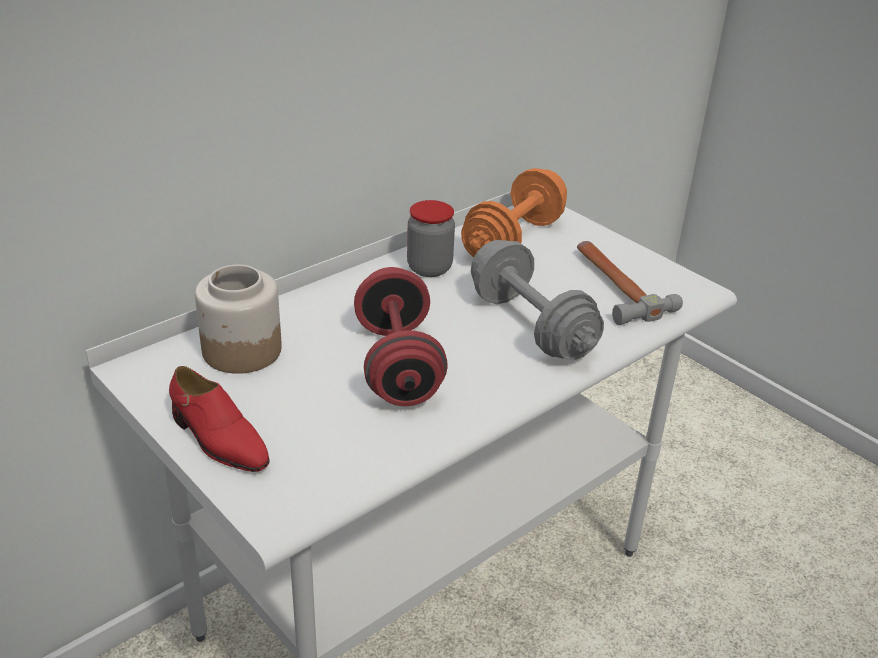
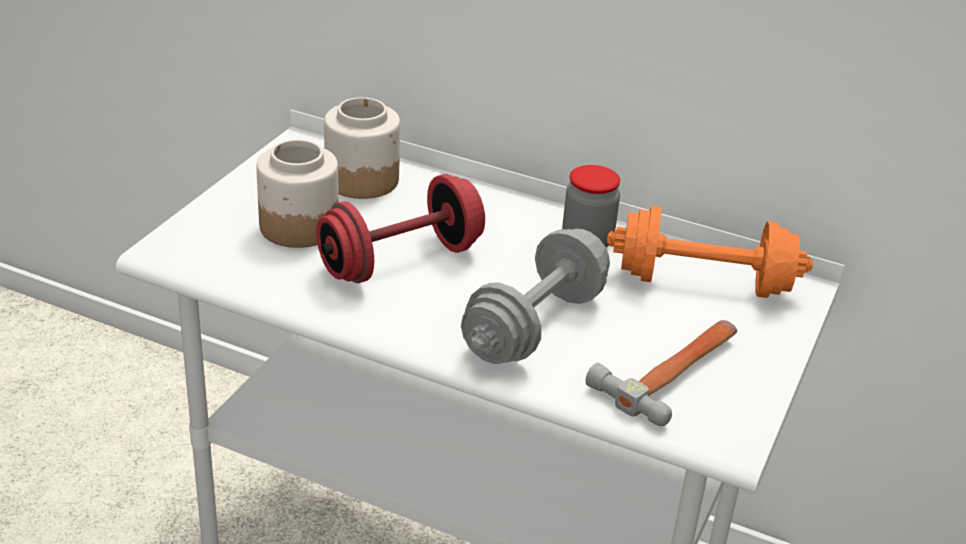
camera: 65 degrees right, 0 degrees up
(218, 440) = (237, 202): red shoe -> none
(296, 410) = (298, 226): none -> jar

